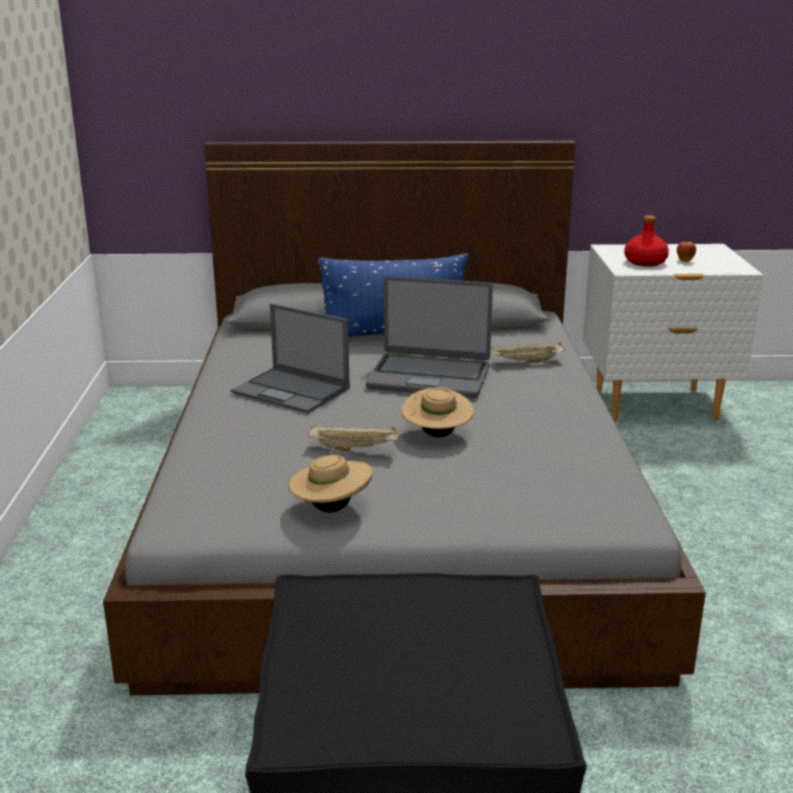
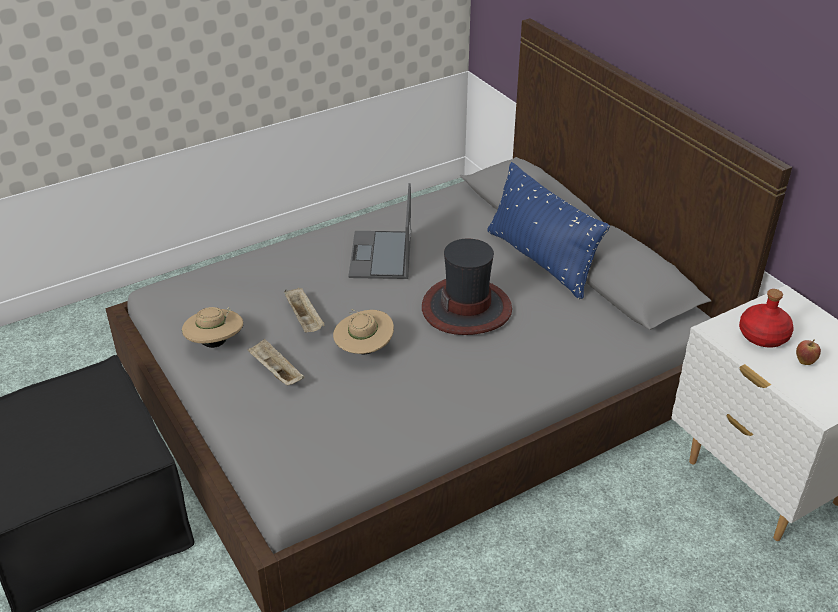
camera: 60 degrees right, 15 degrees up
(429, 377) = (467, 308): laptop -> hat
(526, 362) = (555, 349): beige tray -> beige tray (275, 372)

